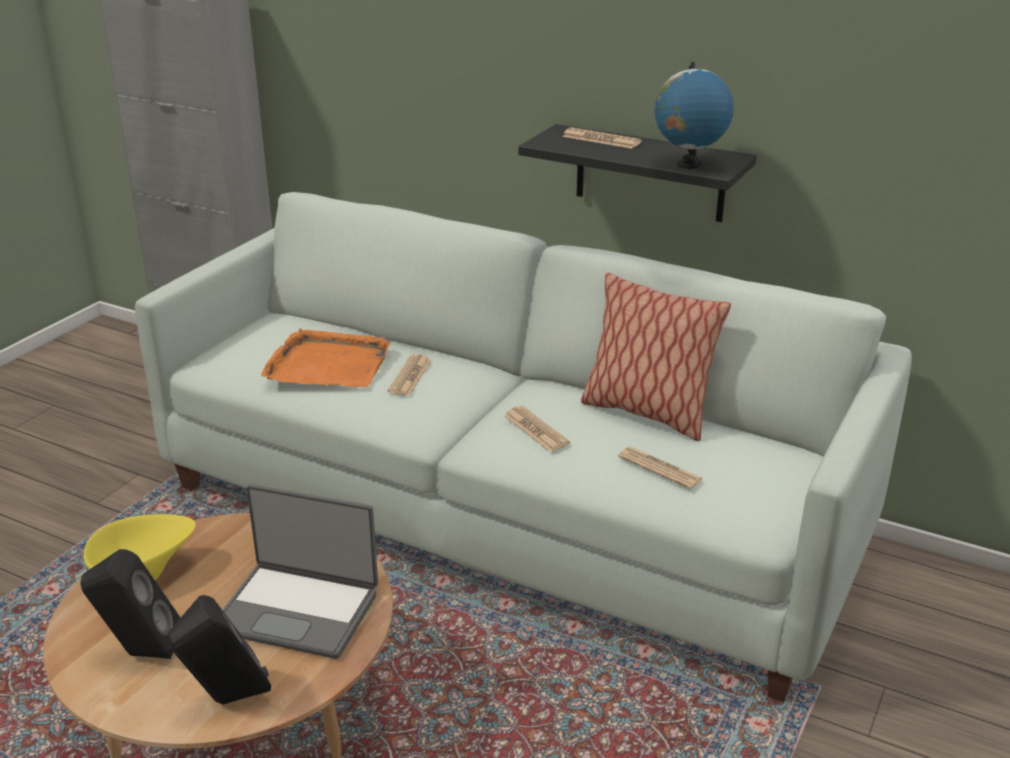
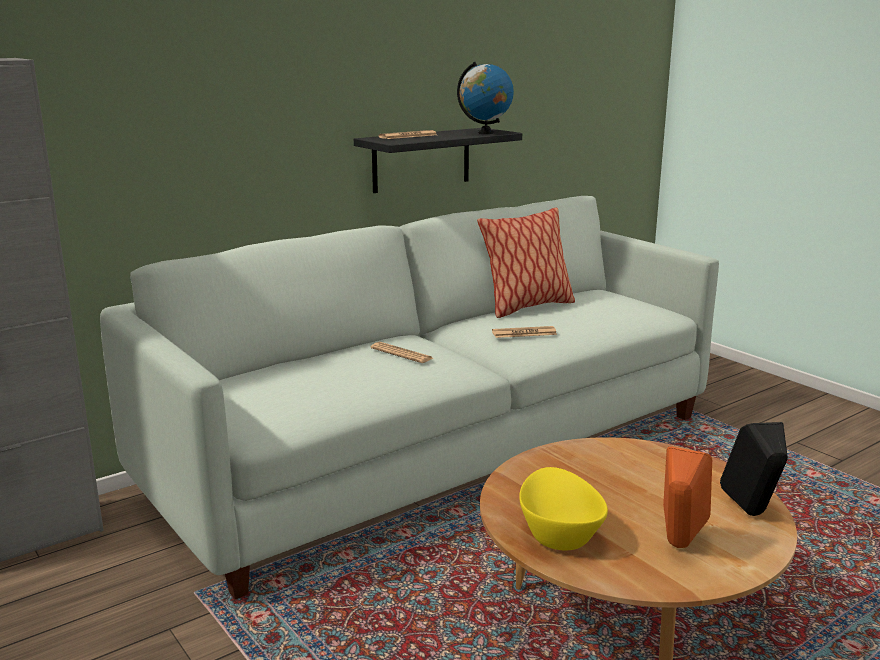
camera: 65 degrees left, 10 degrees down
(140, 653) = (678, 546): black speaker -> orange speaker
(298, 610) = (648, 472): laptop -> none
(328, 364) = (344, 376): orange tray -> none
(660, 468) = (600, 314): newspaper -> none

